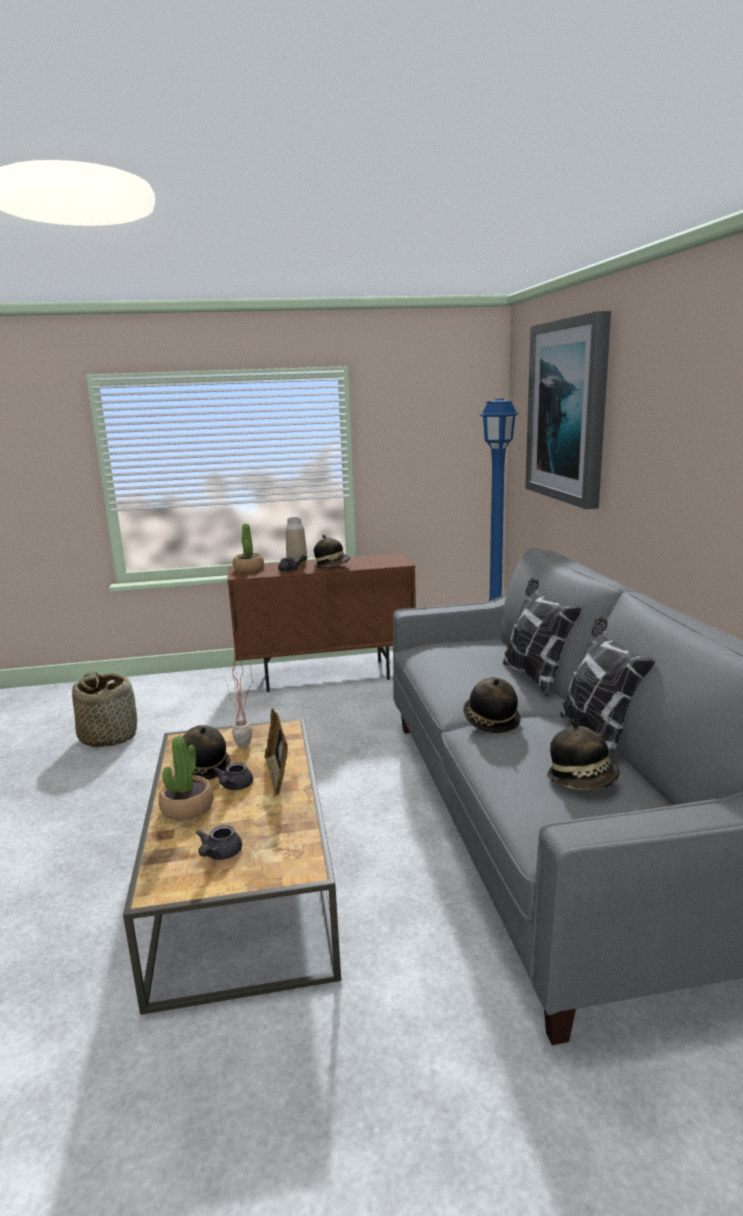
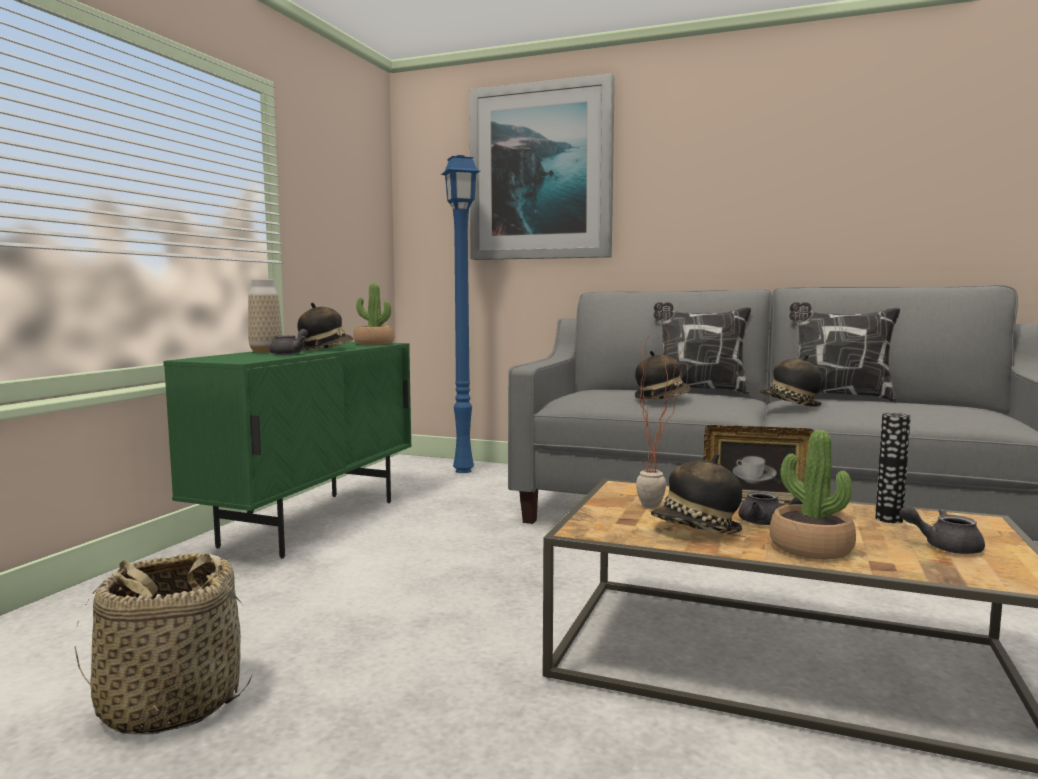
camera: 60 degrees left, 10 degrees down
(219, 854) = (944, 547): grey teapot -> grey teapot turned 150 degrees clockwise
(248, 569) = (219, 358): potted plant -> potted plant (374, 343)
(277, 829) = (889, 519): none -> vase
(326, 676) = (312, 522): brown cabinet -> green cabinet
(583, 780) = (922, 405): hat -> hat (661, 398)

